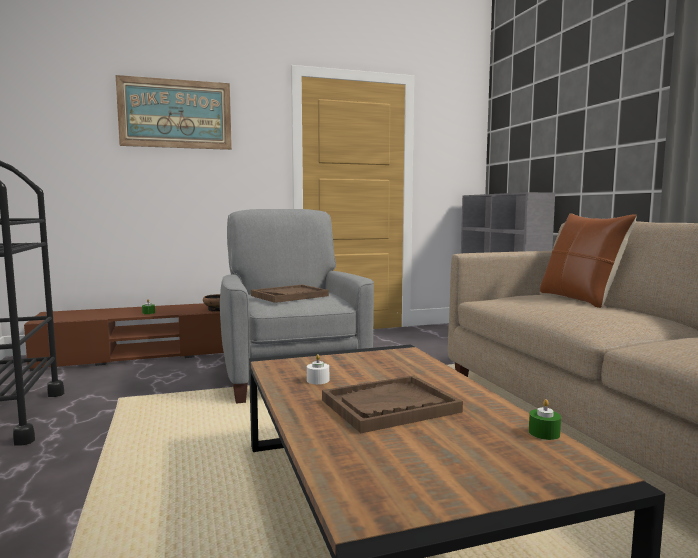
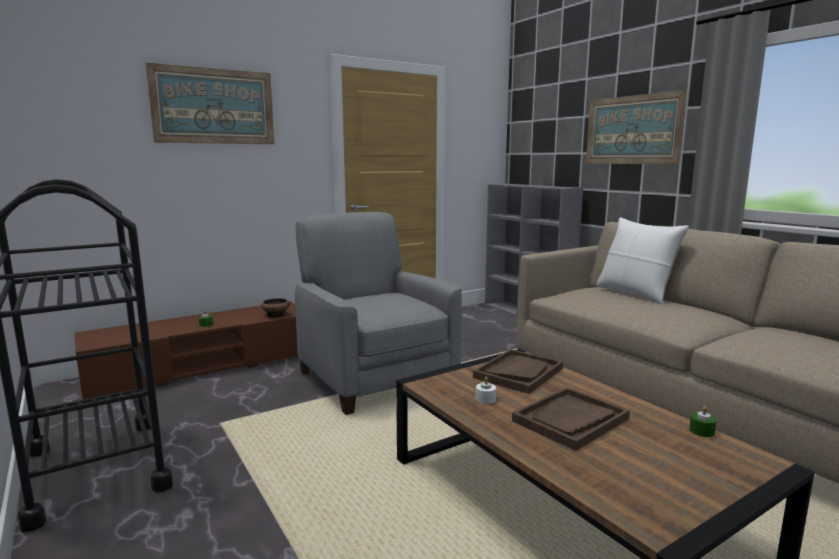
camera: 15 degrees left, 5 degrees up
(289, 296) = (379, 304): brown tray -> brown tray (518, 373)
(580, 299) = (635, 294): brown pillow -> white pillow
(604, 122) = (632, 130): none -> picture

